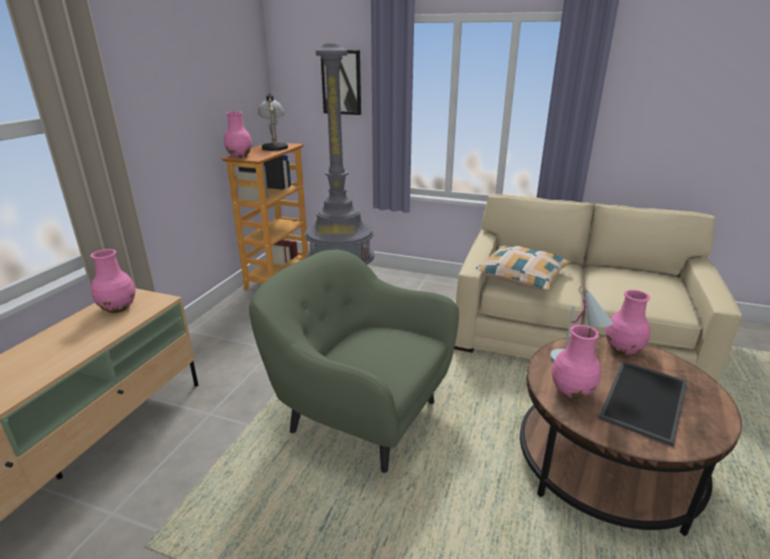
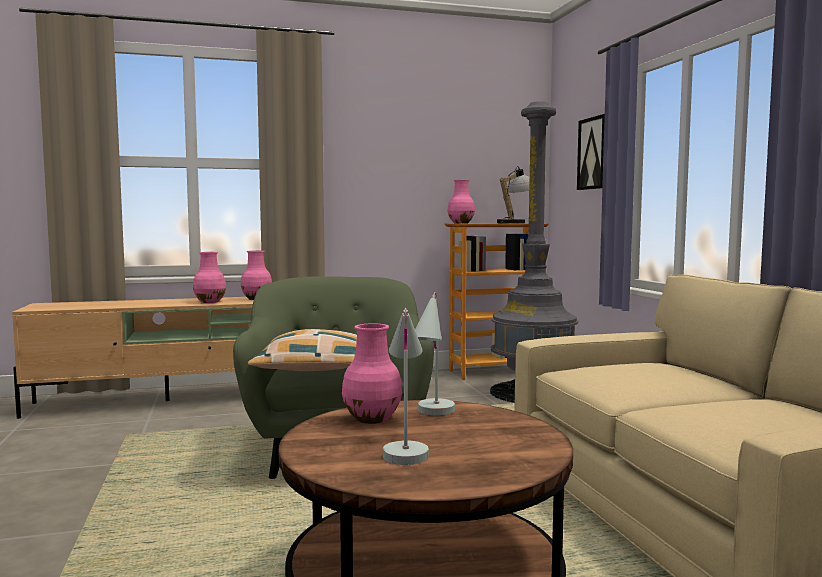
camera: 55 degrees right, 20 degrees down
(520, 276) = (609, 371): pillow -> pillow (314, 367)
(622, 349) = (524, 430): pink vase -> pink vase (210, 302)
(646, 401) = (405, 448): tray -> white table lamp

